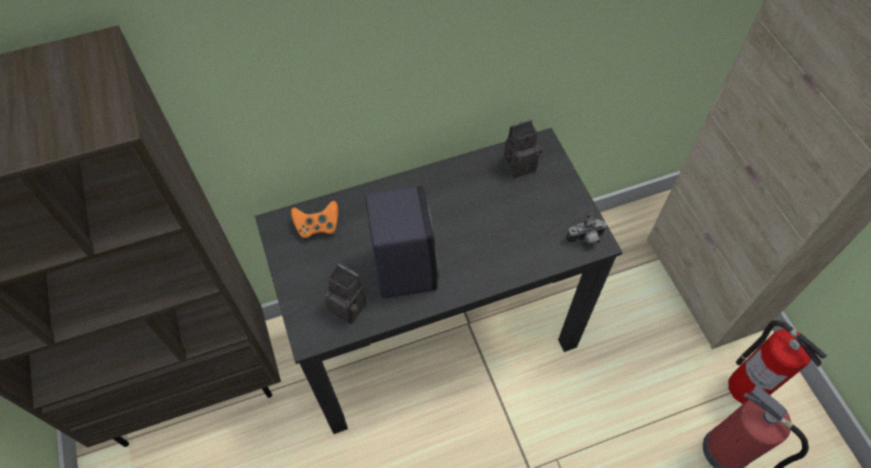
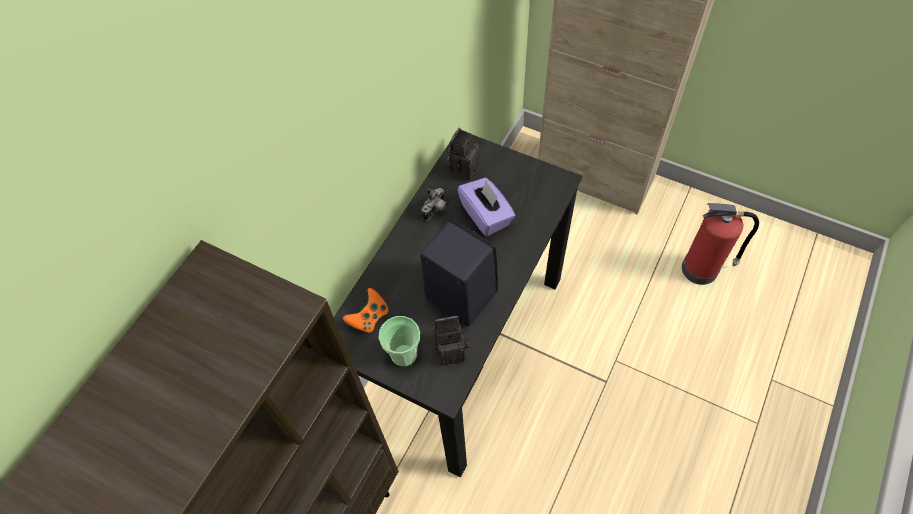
camera: 40 degrees left, 0 degrees up
(312, 277) = (404, 354): none -> cup
(496, 219) = (486, 216): none -> purple tissue box
(586, 240) = (554, 185): camera -> camera (436, 210)
(746, 386) = (675, 221): fire extinguisher -> none

